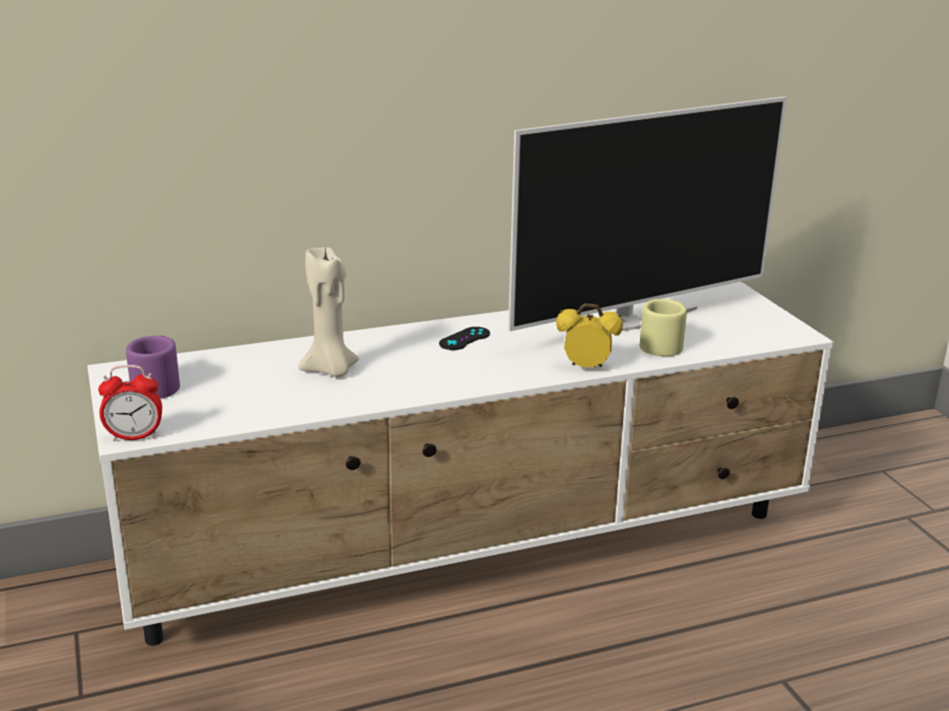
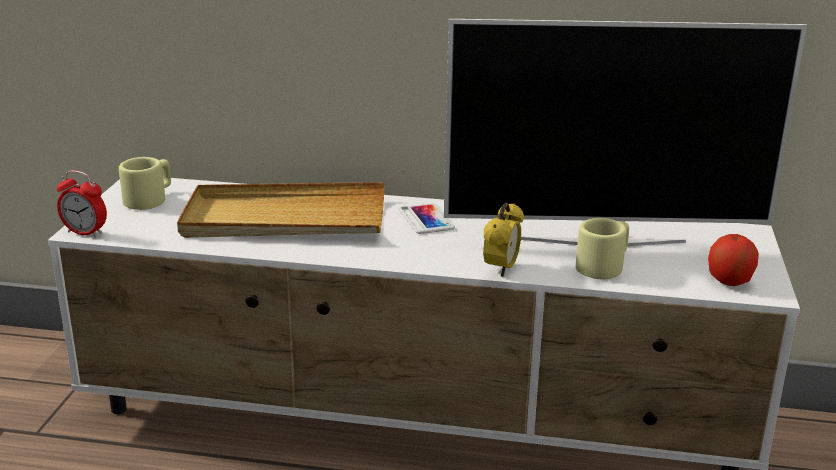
camera: 30 degrees right, 0 degrees up
(158, 384) = (150, 199): purple mug -> beige mug
(331, 370) = (284, 219): beige candle -> beige tray
(464, 339) = (426, 219): black game controller -> phone
(586, 368) = (501, 269): alarm clock -> alarm clock turned 75 degrees clockwise
(765, 333) = (729, 281): none -> apple

